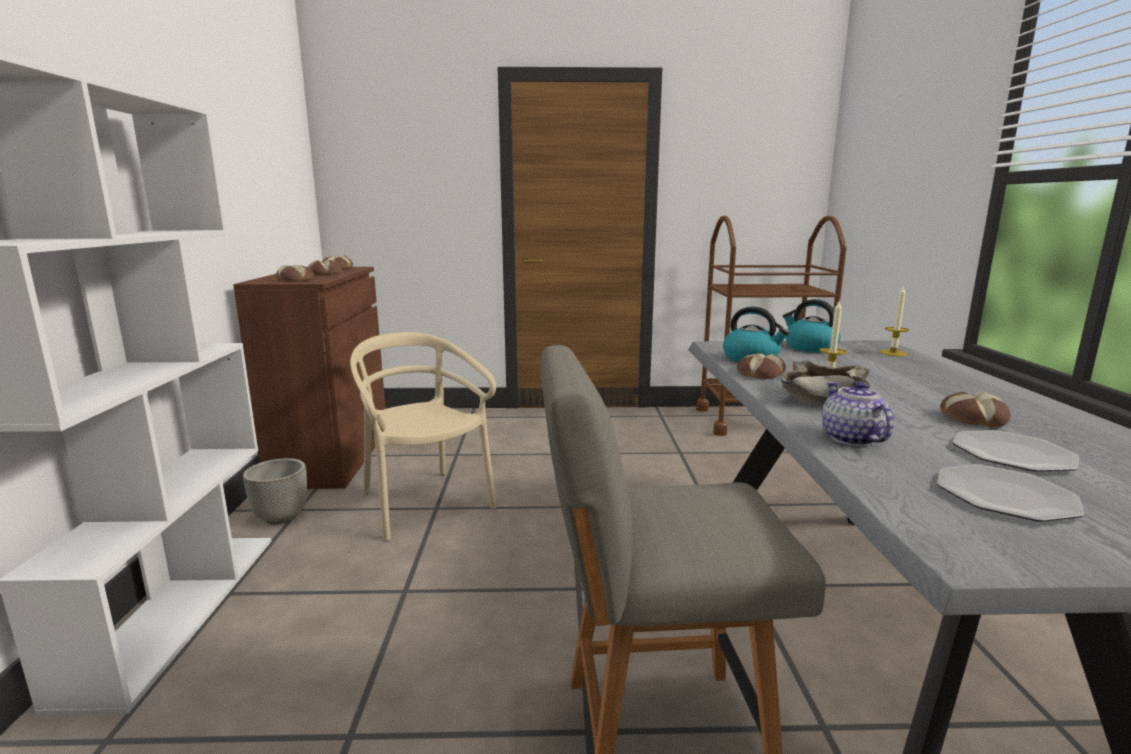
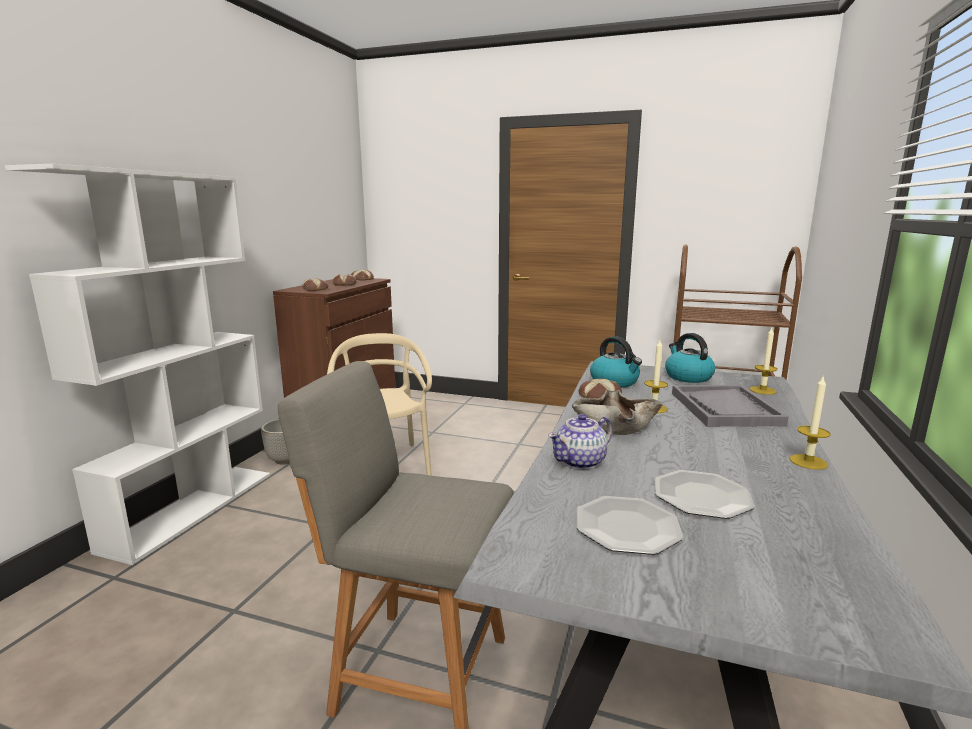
camera: 20 degrees right, 0 degrees up
(852, 439) = (581, 462): teapot -> teapot turned 135 degrees counterclockwise
(890, 372) = (725, 408): none -> grey tray
(972, 418) = (724, 460): bread -> none
(1036, 409) = (808, 462): none -> candle

